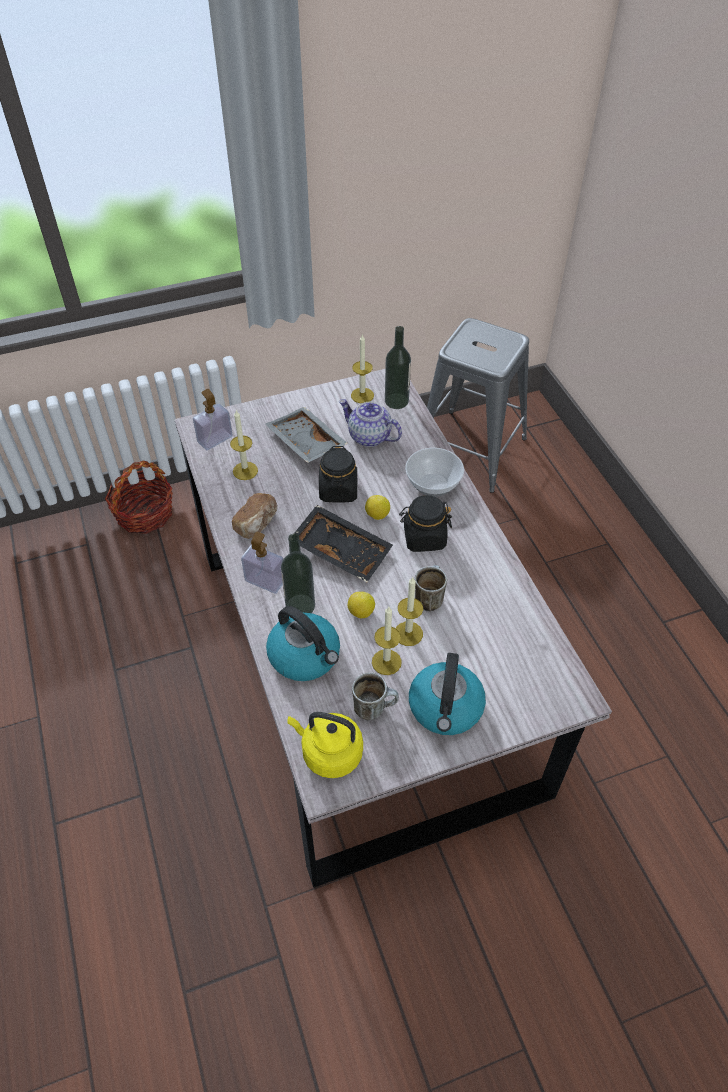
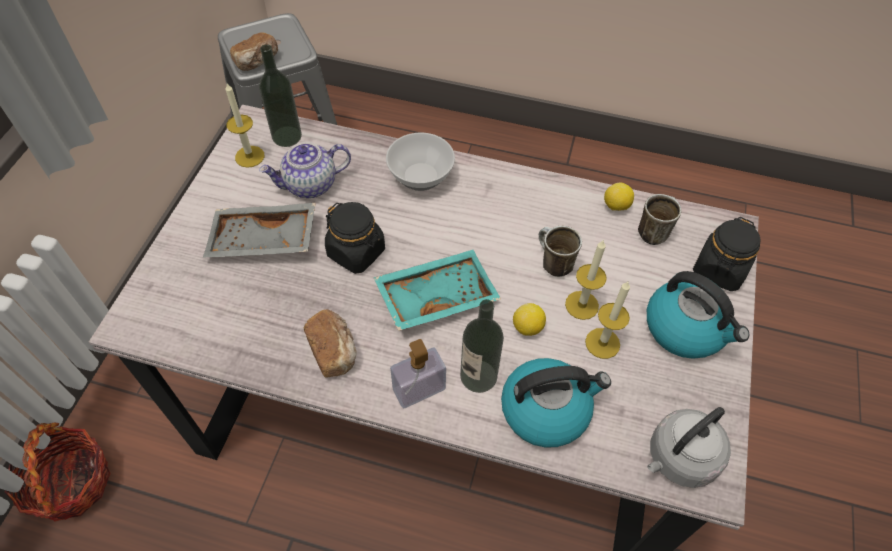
camera: 55 degrees left, 5 degrees up
(215, 439) = (167, 319): soap dispenser -> none
(245, 471) = (246, 317): candle -> none
(329, 753) = (678, 459): yellow kettle -> grey kettle
(342, 549) = (436, 295): black tray -> turquoise tray
(374, 708) = (649, 386): mug -> mug (653, 230)
(377, 515) = (418, 241): lemon -> lemon (616, 206)
(424, 538) = (478, 223): black jar -> black jar (719, 270)
(463, 351) = (257, 61): none -> bread

